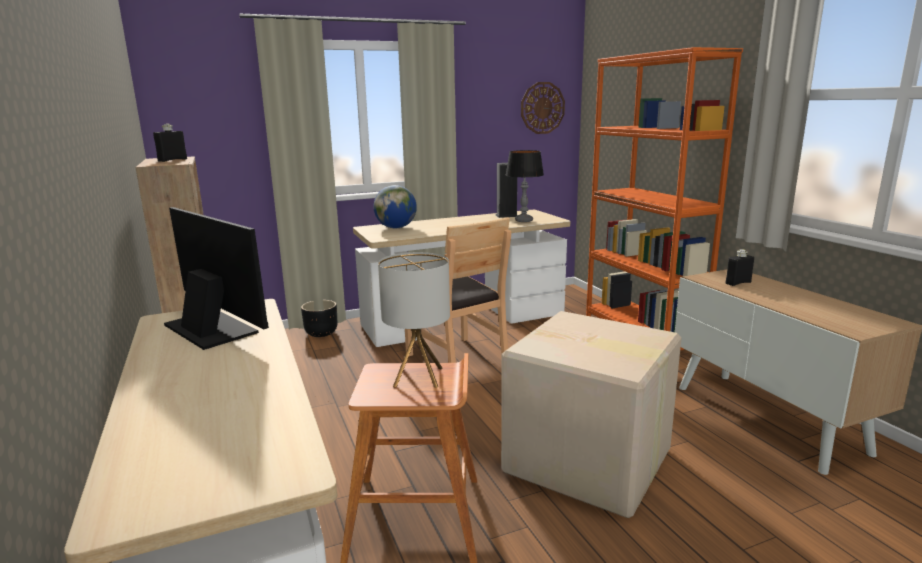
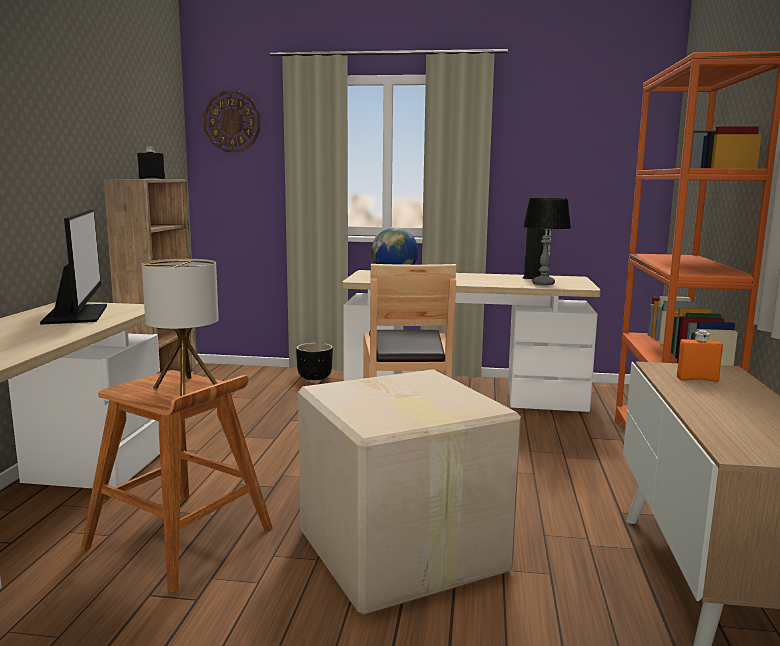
camera: 30 degrees right, 5 degrees down
(542, 108) = (615, 151): wall clock -> wall clock (232, 122)
(738, 283) = (697, 379): black bottle -> orange bottle

